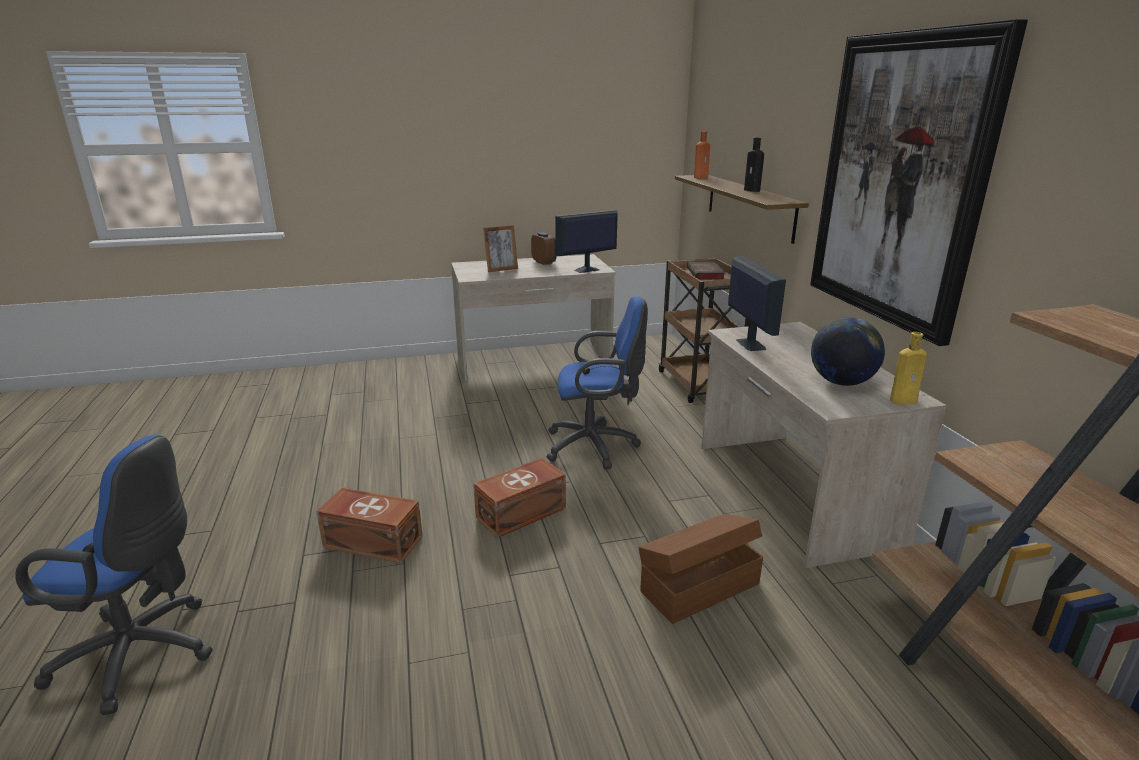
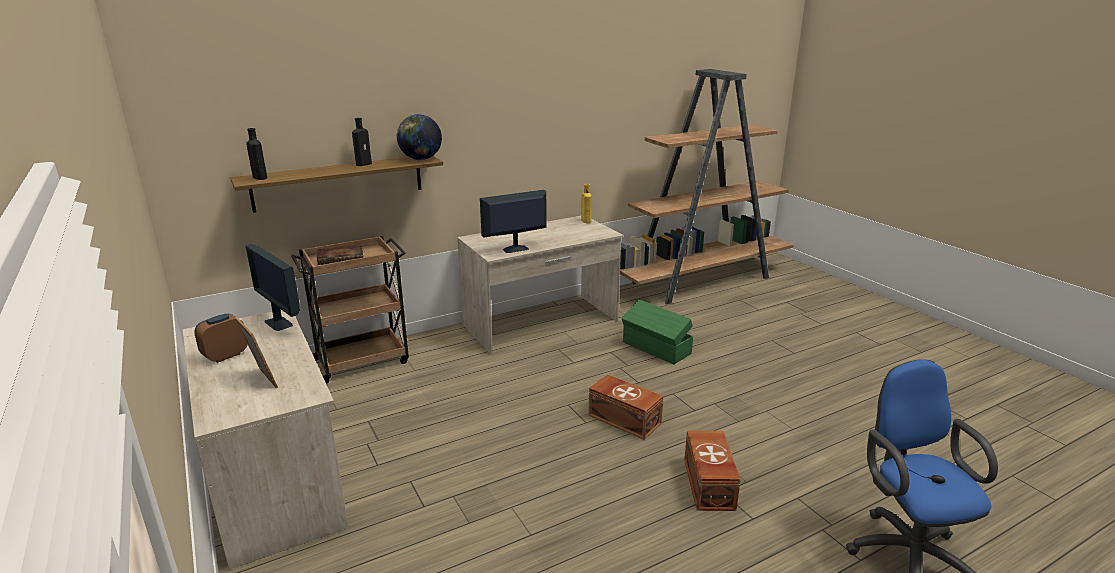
camera: 105 degrees left, 0 degrees up
(596, 446) = (504, 400): blue office chair -> none
(698, 587) = (656, 348): brown storage box -> green storage box
(701, 177) = (259, 177): orange bottle -> black bottle
(841, 383) = (570, 230): globe -> globe (421, 159)
(899, 181) = (515, 117): picture -> none

